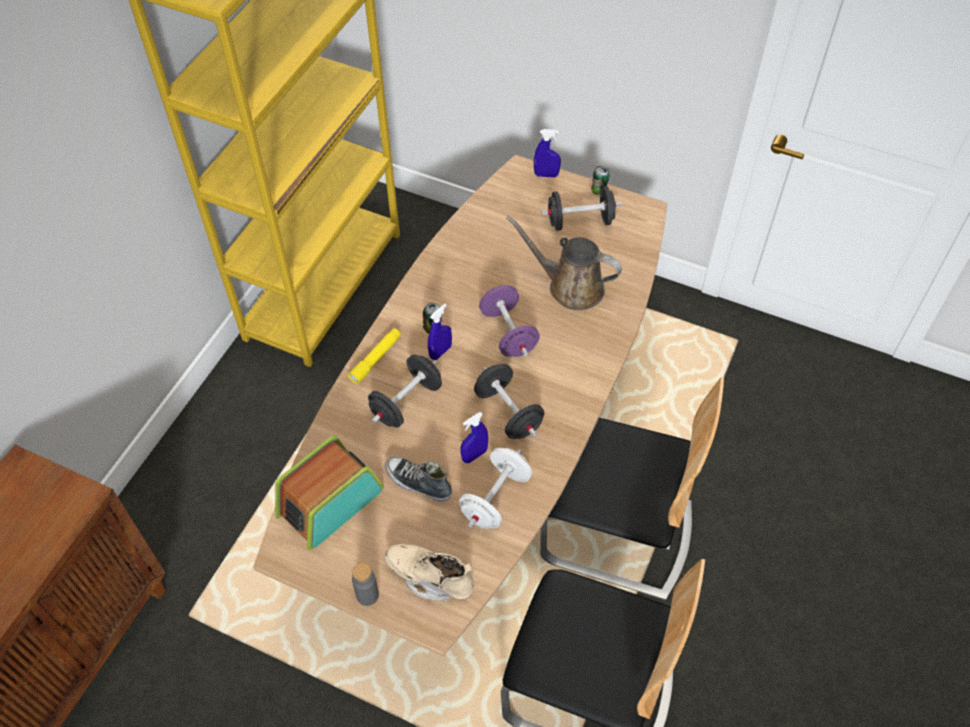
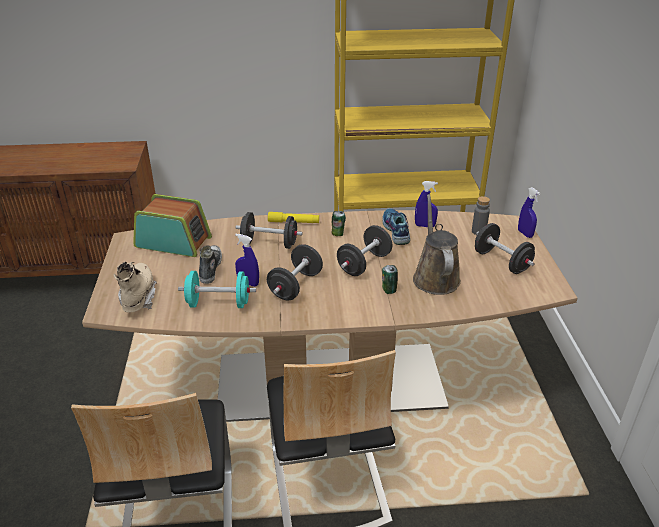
camera: 60 degrees right, 20 degrees down
(367, 595) = (113, 277): grey bottle -> grey bottle (478, 231)
(440, 352) = (321, 243): blue spray bottle -> blue spray bottle (425, 226)
(464, 274) = (395, 231): none -> shoe
(495, 498) = (219, 304): white dumbbell -> turquoise dumbbell
(508, 333) = (364, 264): purple dumbbell -> black dumbbell
(598, 191) = (542, 261): can -> can (388, 290)

